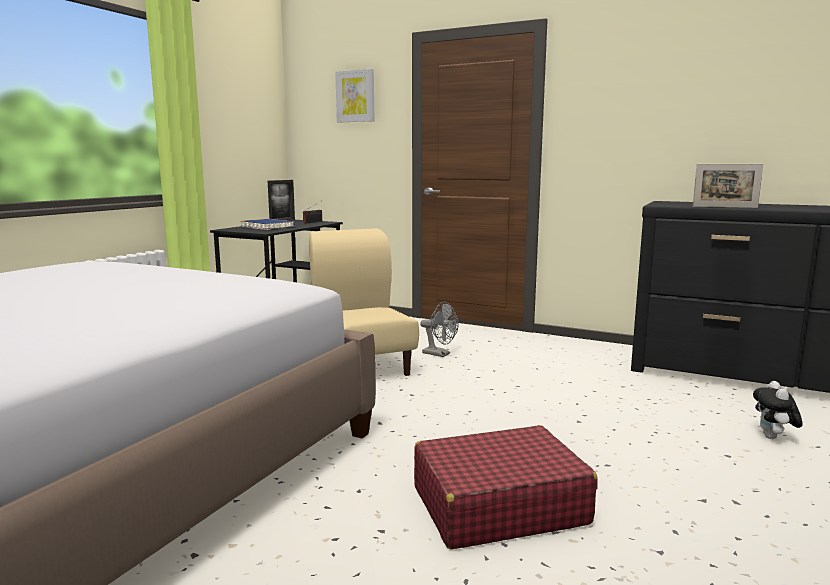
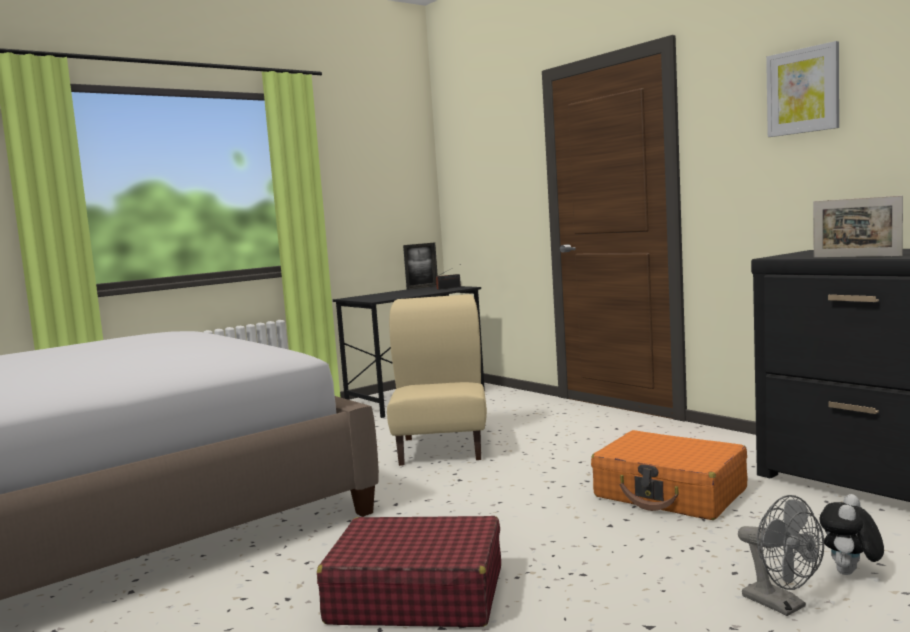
camera: 25 degrees right, 5 degrees down
(267, 227) = (392, 294): blue book -> none
(355, 96) = (494, 147): picture -> picture (803, 91)
(440, 354) = (540, 440): grey fan -> grey fan (782, 605)
(590, 390) = (670, 493): none -> orange suitcase

